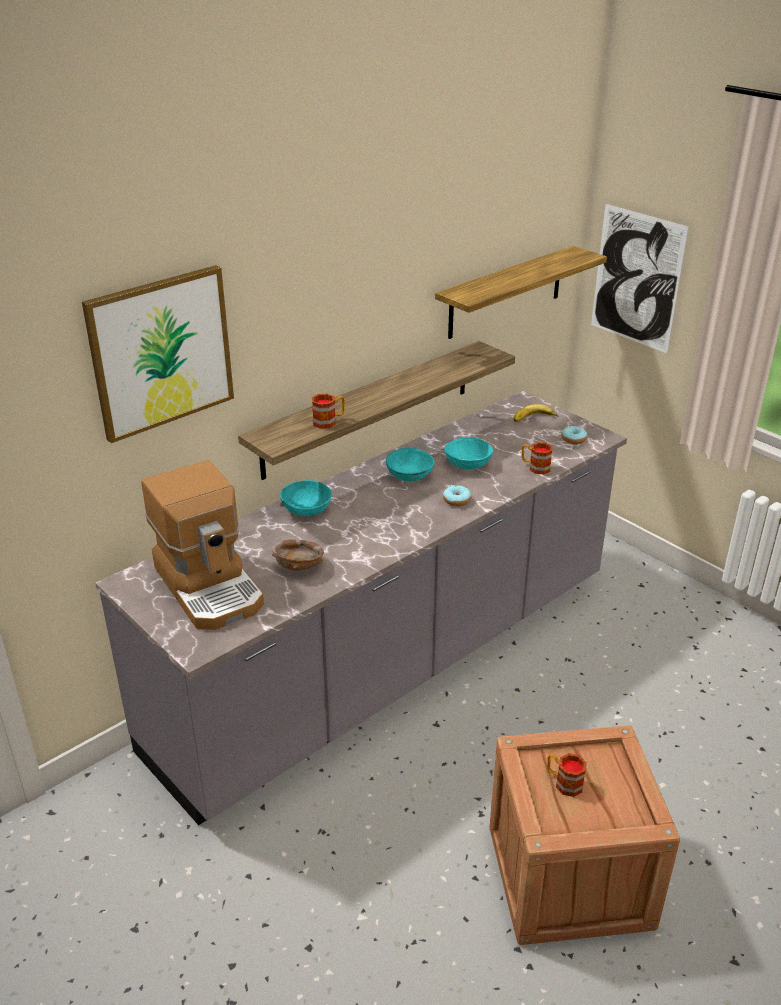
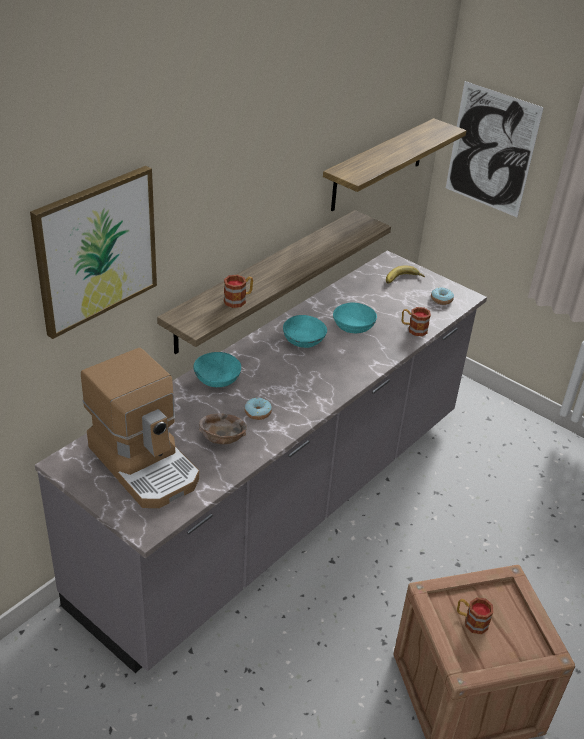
camera: 10 degrees left, 5 degrees up
(456, 500) = (351, 365): donut -> donut (257, 413)

